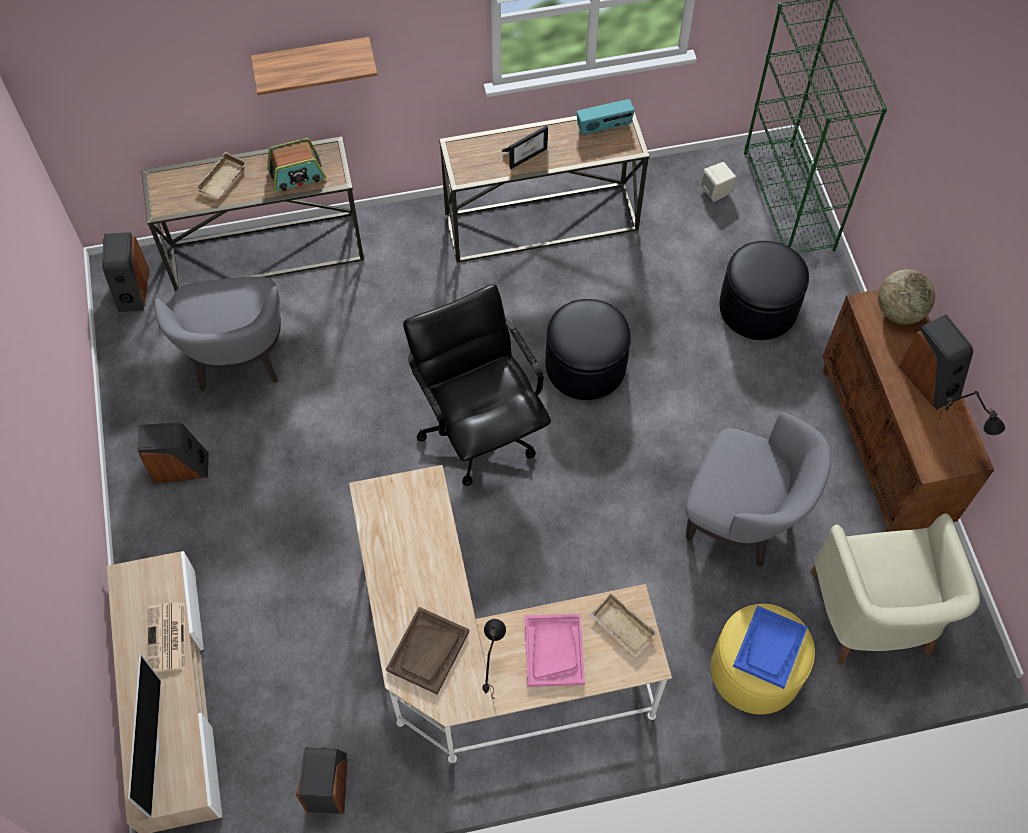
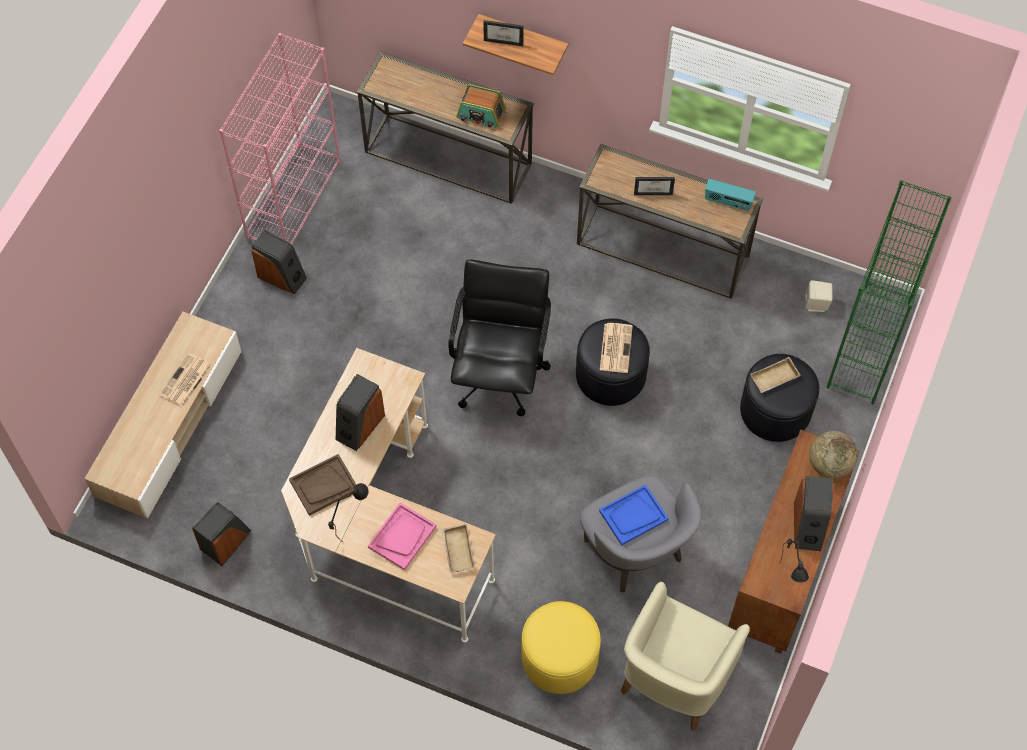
camera: 35 degrees right, 0 degrees up
(132, 289) = (338, 132): speaker -> speaker (359, 426)
(135, 382) = (294, 200): none -> pink bookcase
(152, 750) = (129, 445): television -> none
(223, 180) = (428, 90): beige tray -> beige tray (774, 379)
(238, 358) = (373, 224): grey armchair -> none
(299, 66) = (505, 39): none -> picture frame
(591, 329) = (615, 347): none -> newspaper
(770, 648) = (561, 638): blue tray -> blue tray (633, 516)

